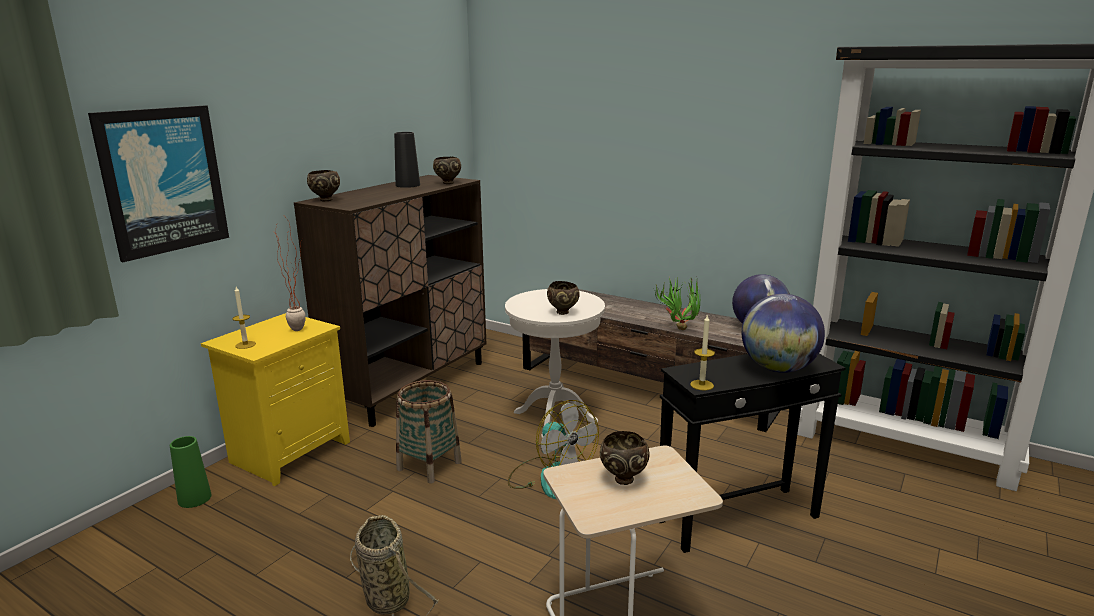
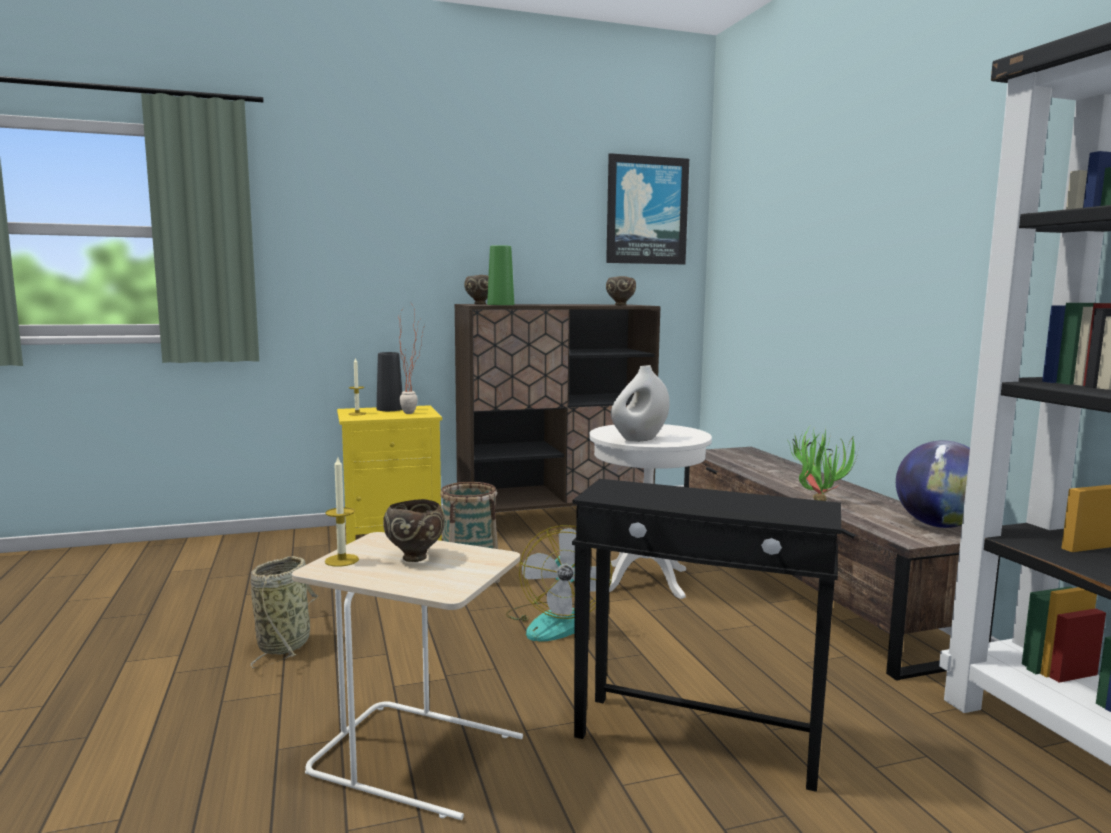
camera: 40 degrees right, 10 degrees down
(163, 181) = (329, 264): picture -> picture (646, 210)
(194, 498) = (293, 540): green vase -> green vase (500, 304)
(407, 185) = (580, 304): black vase -> black vase (390, 409)
(563, 312) = (639, 439): brown bowl -> white vase
(702, 385) = (602, 496): candle -> candle (342, 560)
(778, 369) = (736, 508): globe -> none

